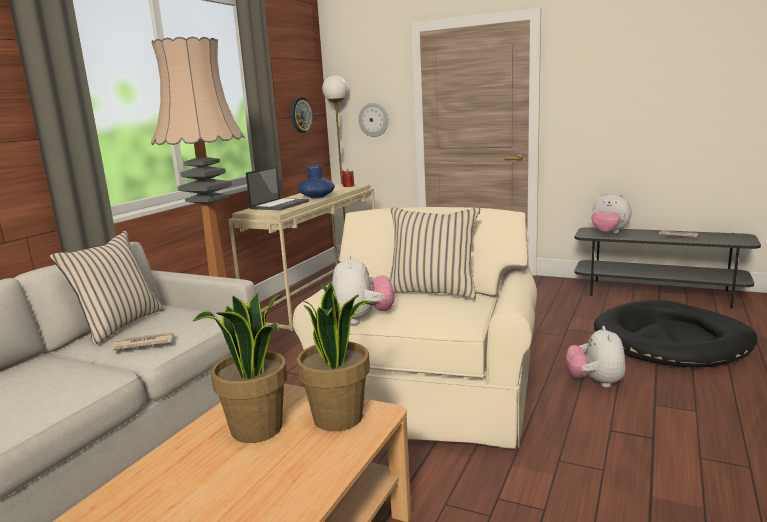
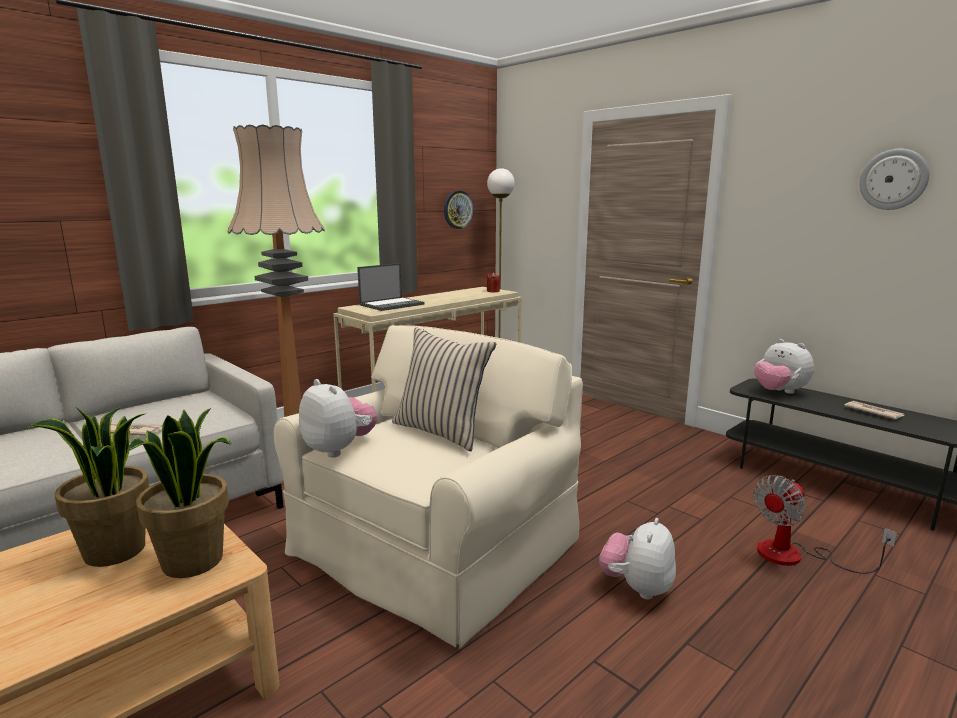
camera: 20 degrees right, 0 degrees up
(119, 325) = (144, 407): beige pillow -> none
(317, 197) = (440, 300): blue vase -> none
(363, 319) = (339, 449): plush toy -> plush toy turned 60 degrees counterclockwise
(374, 120) = (539, 220): wall clock -> wall clock (893, 179)
(671, 340) = (796, 556): black dog bed -> fan

